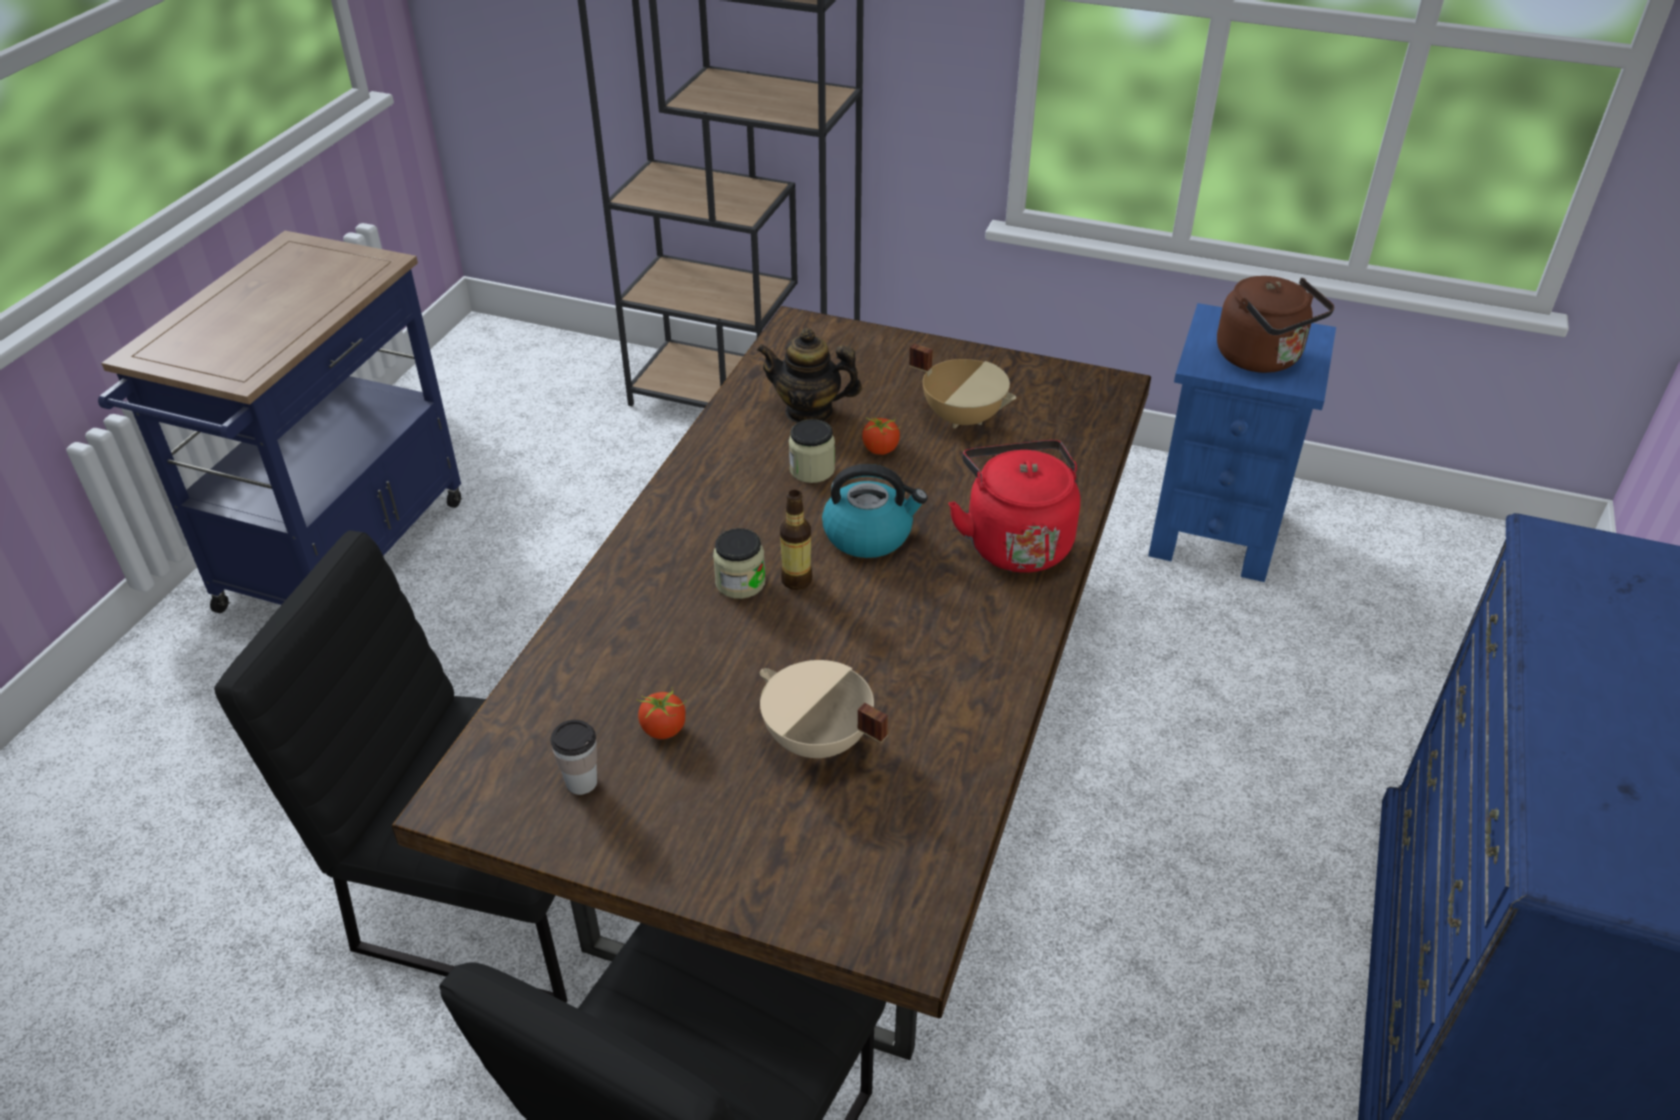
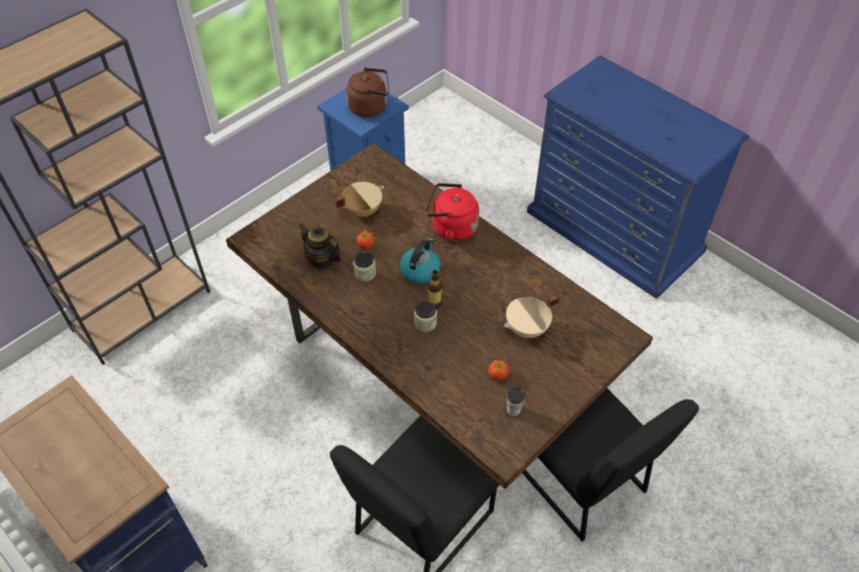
camera: 65 degrees left, 10 degrees up
(809, 411) = (322, 259): teapot -> teapot turned 90 degrees clockwise

